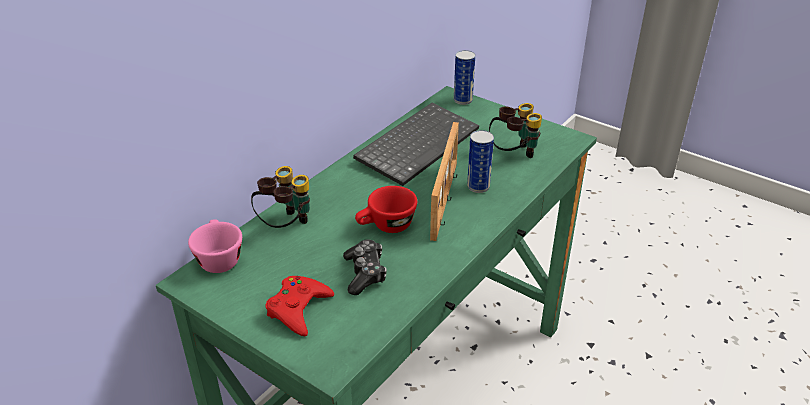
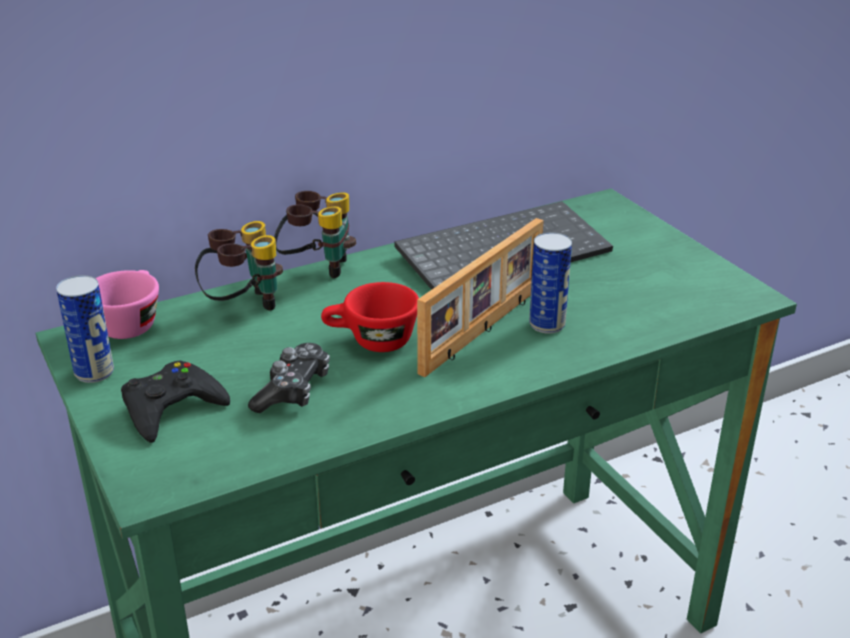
camera: 25 degrees right, 5 degrees down
(298, 309) = (171, 408): red game controller -> black game controller
(463, 100) = (619, 211): can -> can (94, 372)
(513, 153) = (638, 294): binoculars -> binoculars (317, 267)

